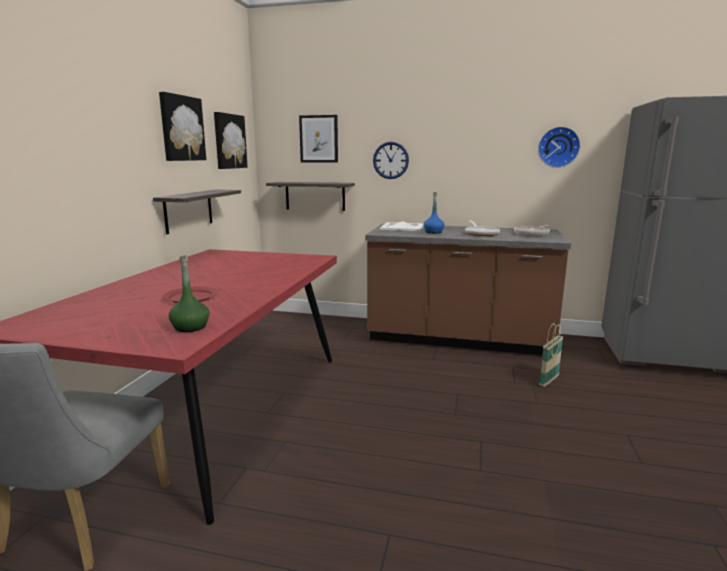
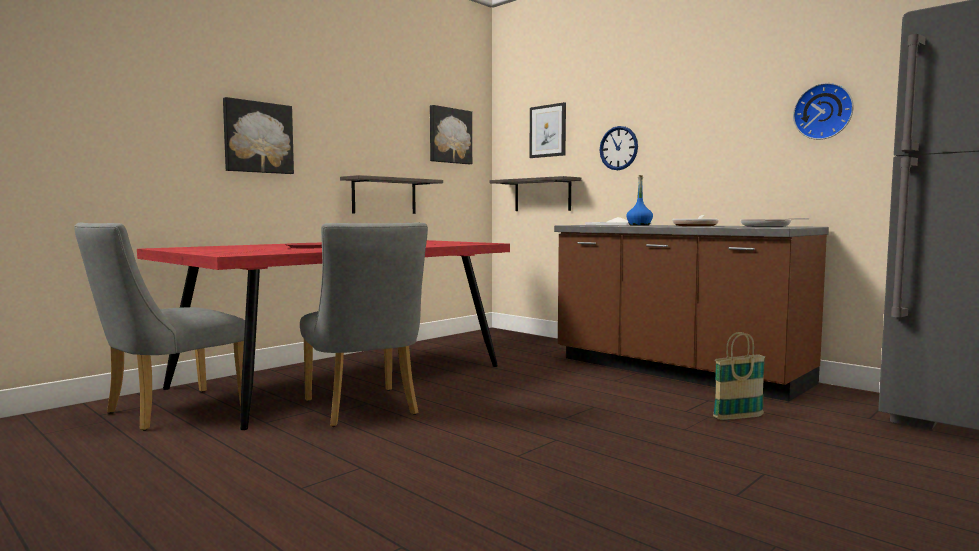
camera: 30 degrees right, 10 degrees down
(181, 128) = (384, 118): picture -> picture (258, 137)
(190, 327) = (264, 252): green bottle -> none
(293, 452) = (364, 410): none -> grey chair

